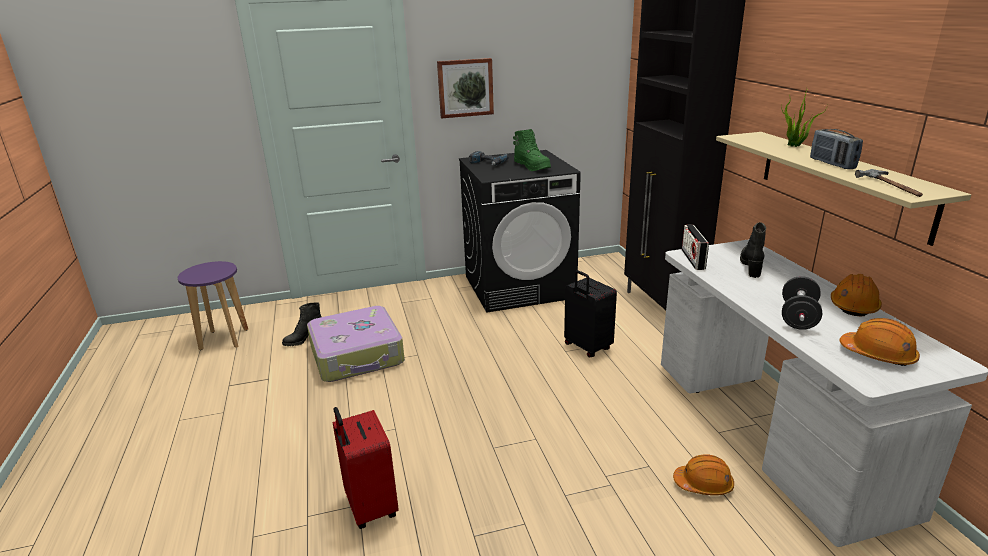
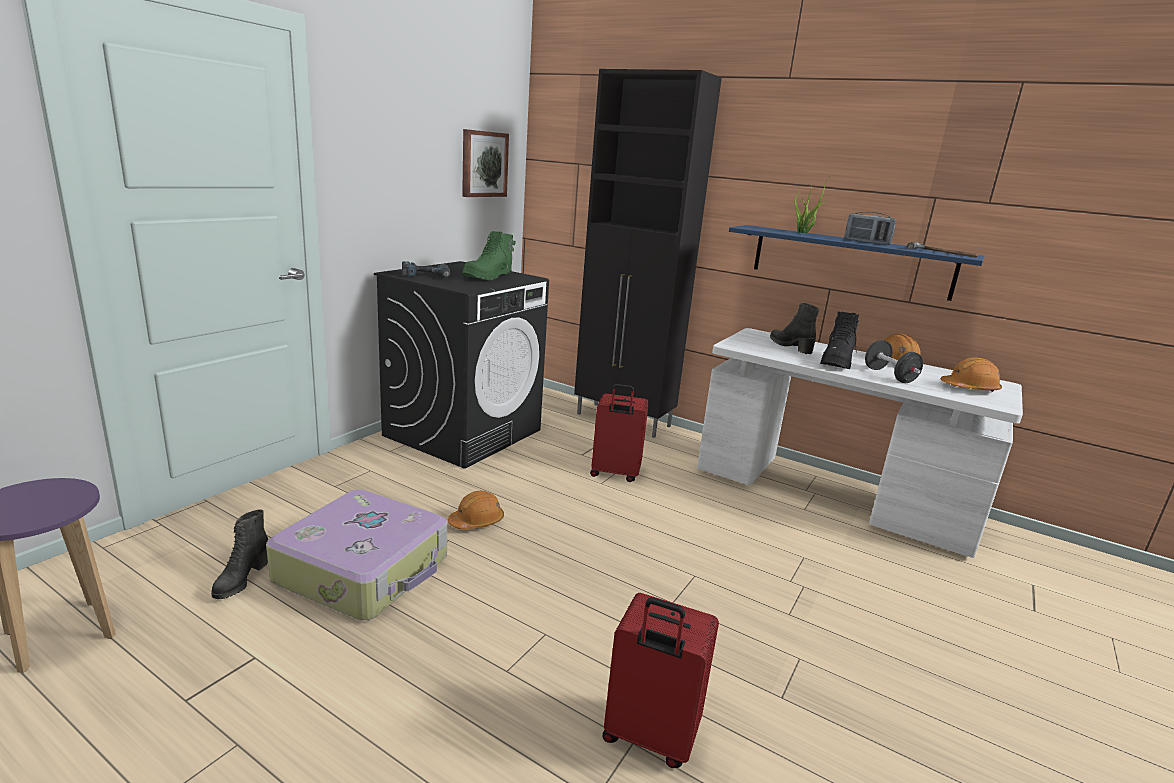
camera: 45 degrees left, 5 degrees down
(465, 88) = (379, 176): picture -> picture (483, 164)
(532, 167) = (489, 277): green boot -> green boot turned 105 degrees clockwise
(586, 347) = (615, 474): black suitcase -> red suitcase
(693, 259) = (745, 348): radio -> none
(703, 484) = (853, 553): orange hard hat -> orange hard hat (477, 521)
(766, 291) = (837, 362): none -> black boot
(841, 182) = (850, 261): beige shelf -> blue shelf

